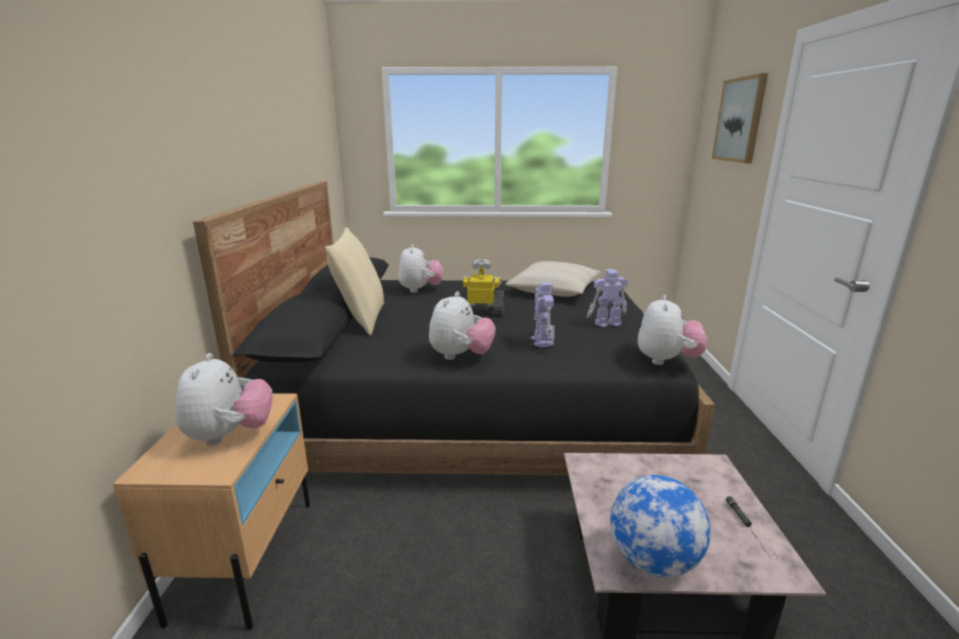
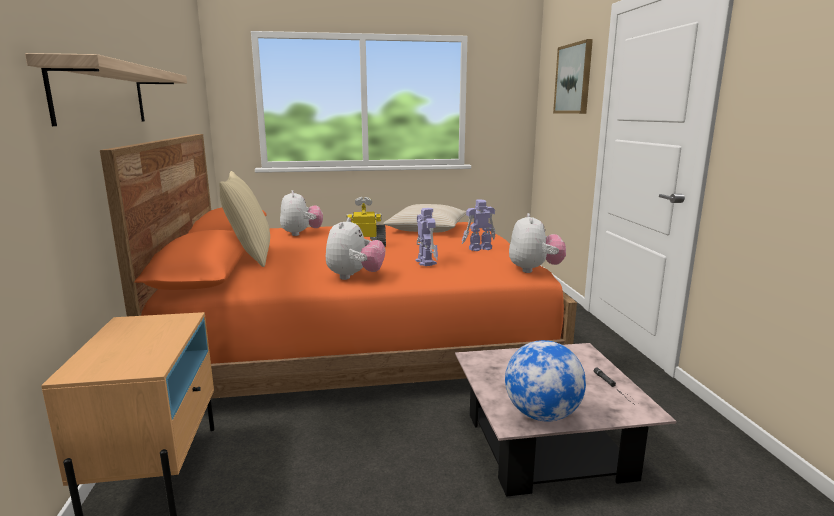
camera: 10 degrees left, 5 degrees down
(200, 159) = (102, 95): none -> shelf
(230, 435) = (149, 344): plush toy -> none
(473, 405) = (360, 338): black bed -> orange bed

